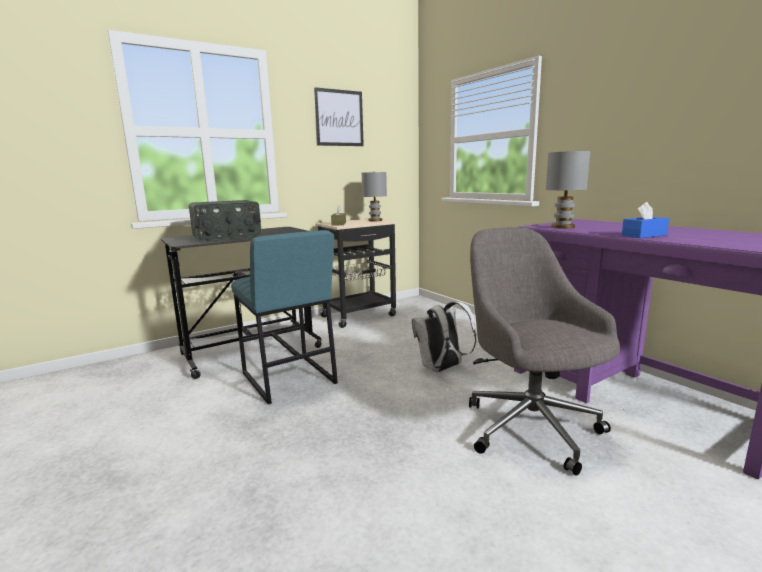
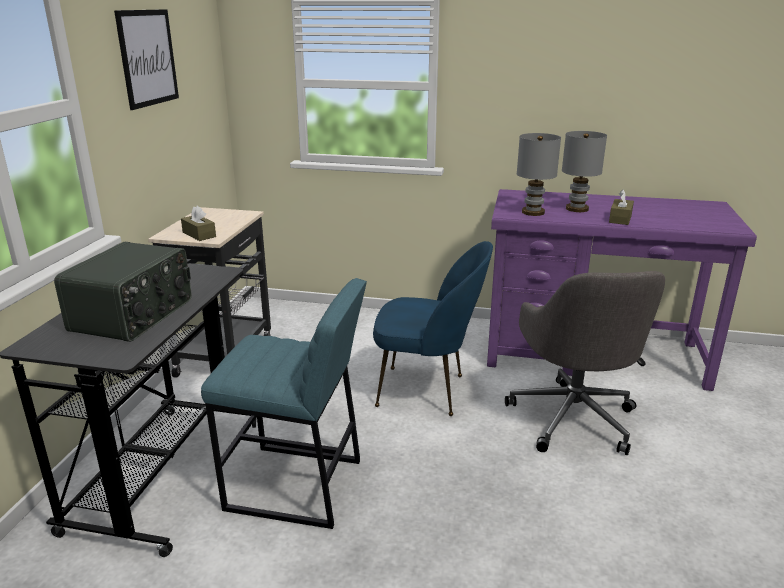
camera: 45 degrees left, 10 degrees up
(375, 220) = (227, 214): grey table lamp -> grey table lamp (577, 208)
(442, 369) = (428, 392): white backpack -> blue chair
(529, 428) = (573, 420): grey office chair -> grey office chair turned 120 degrees counterclockwise
(644, 235) = (620, 219): blue tissue box -> brown tissue box

